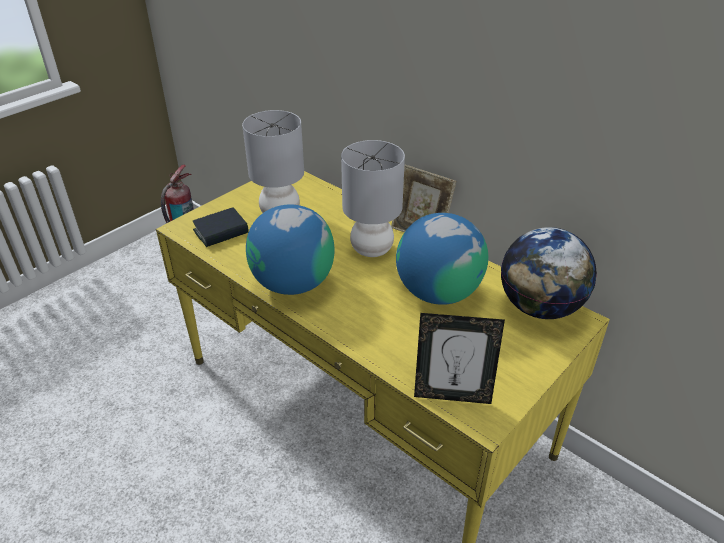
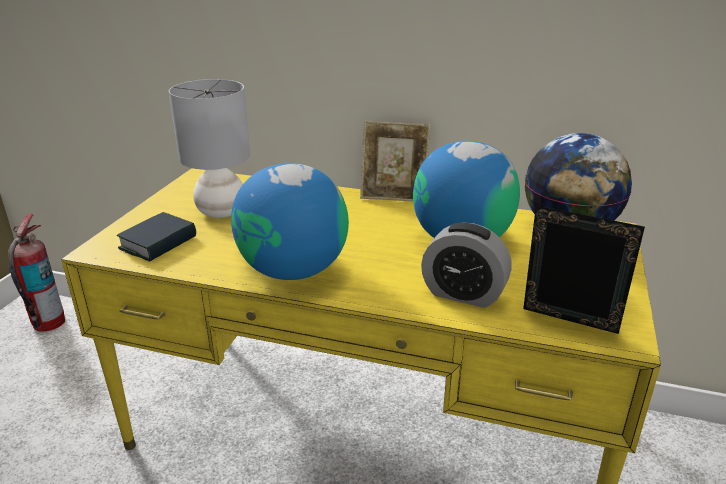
camera: 25 degrees left, 10 degrees down
(371, 249) = (356, 221): grey table lamp -> none
(397, 342) = (463, 294): none -> alarm clock
(452, 395) = (568, 325): picture frame -> picture frame turned 135 degrees counterclockwise

